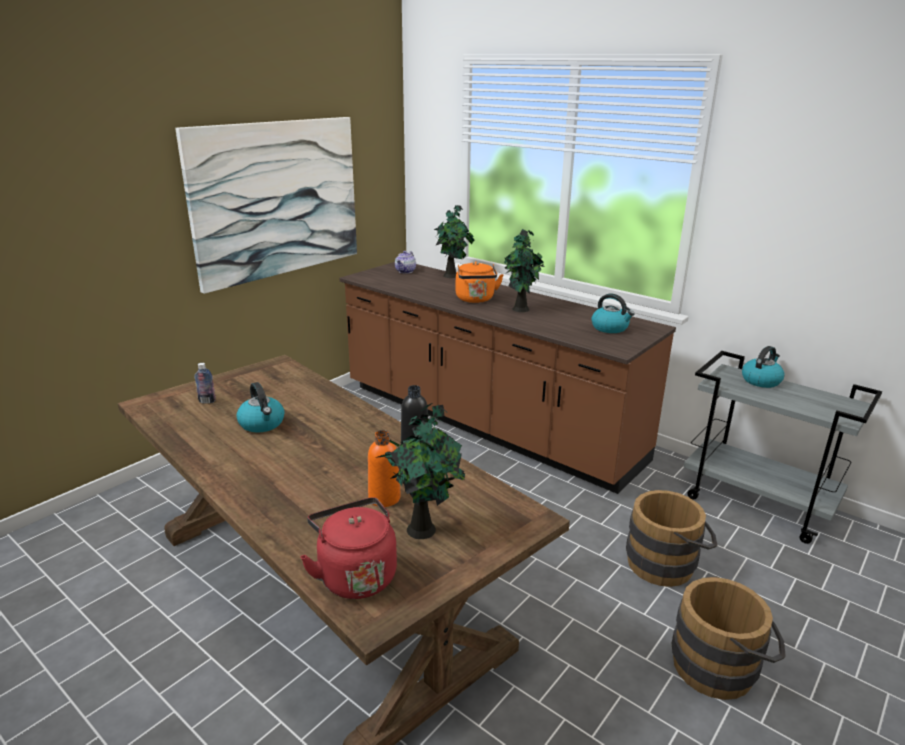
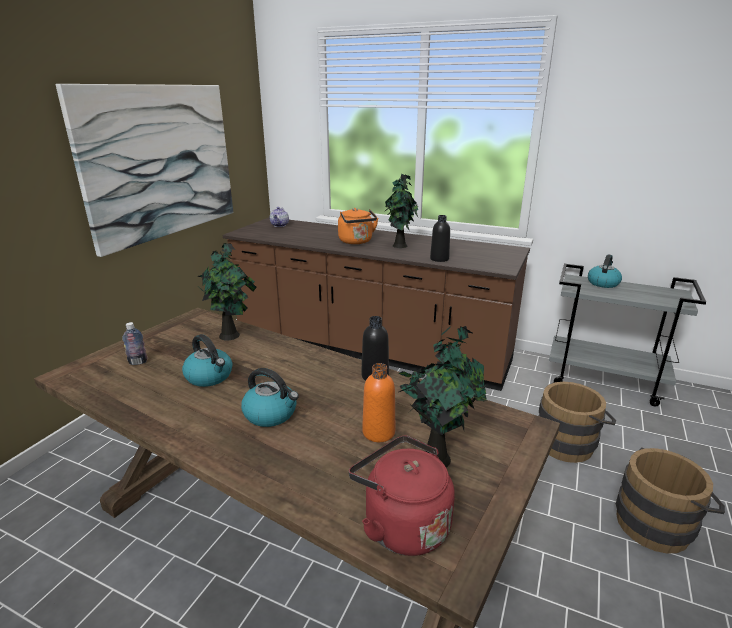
camera: 15 degrees left, 0 degrees up
(452, 276) = (322, 225): potted plant -> potted plant (231, 335)
(553, 330) = (439, 259): none -> black bottle
(610, 328) = (482, 253): kettle -> kettle (271, 414)

